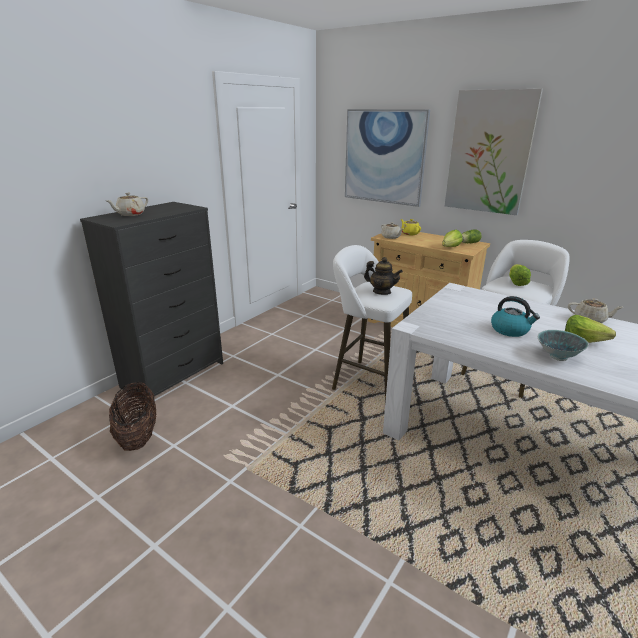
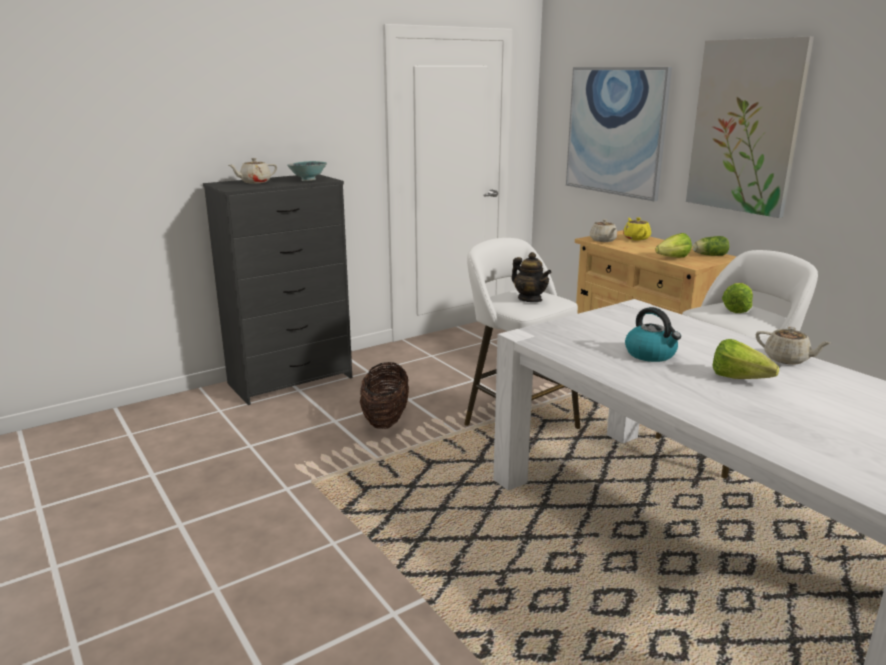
camera: 20 degrees right, 5 degrees down
(138, 435) = (220, 430): basket -> basket (385, 419)
(558, 356) = (680, 387): bowl -> bowl (308, 180)

